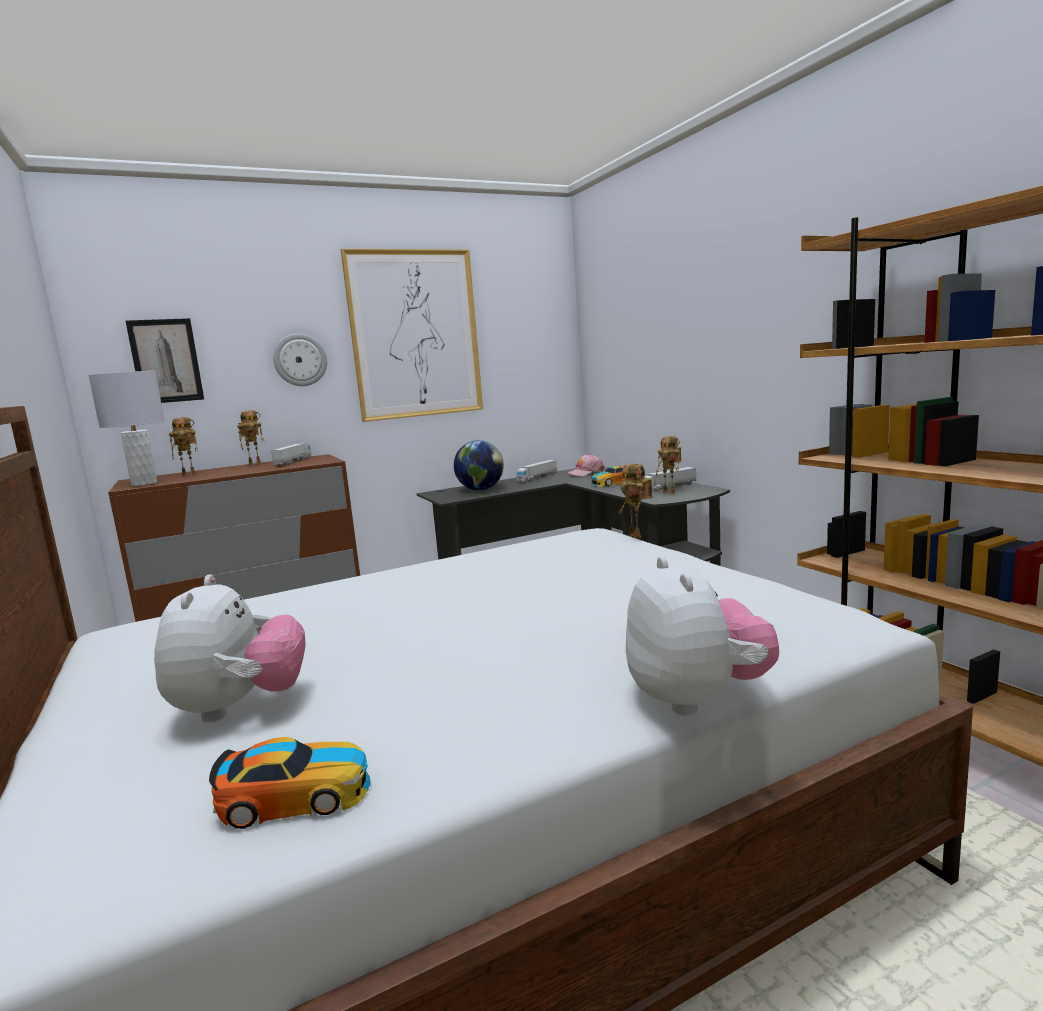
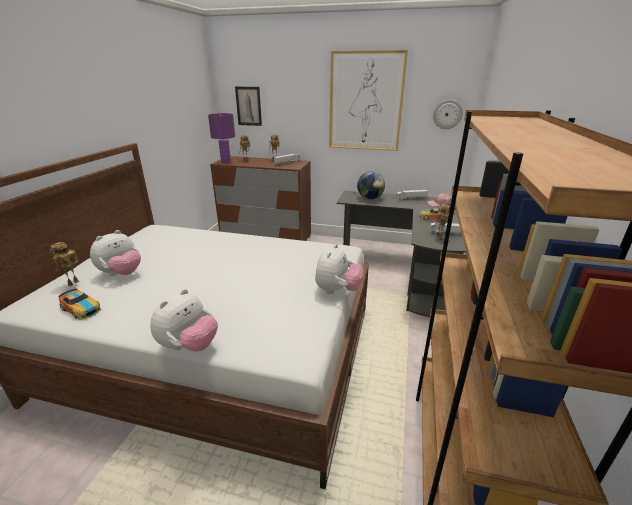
camera: 40 degrees right, 15 degrees up
(144, 484) = (225, 162): grey table lamp -> purple table lamp
(300, 360) = (304, 111): wall clock -> wall clock (447, 114)
(637, 536) = (353, 261): toy robot -> toy robot (73, 284)
(703, 561) = (337, 290): none -> plush toy

